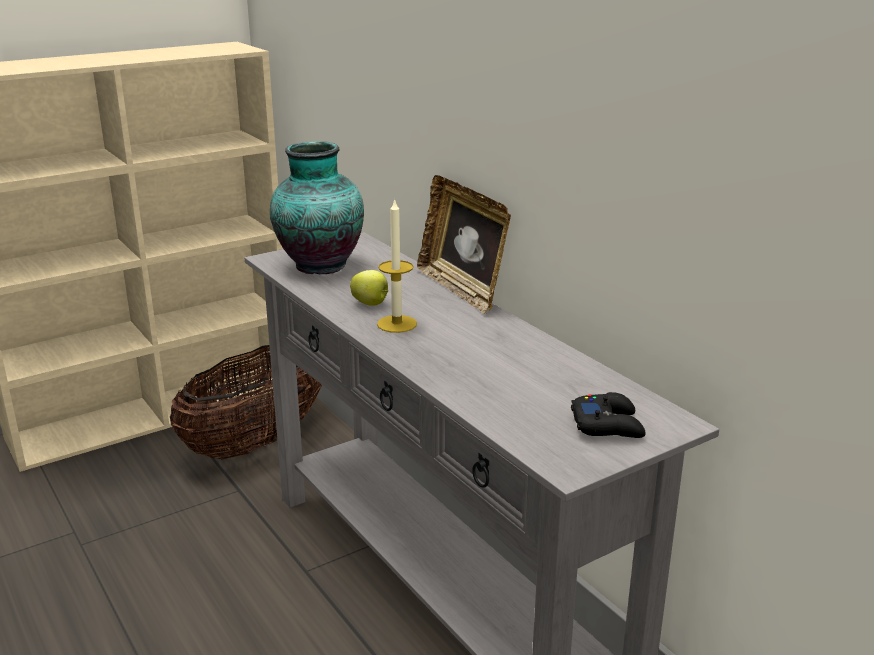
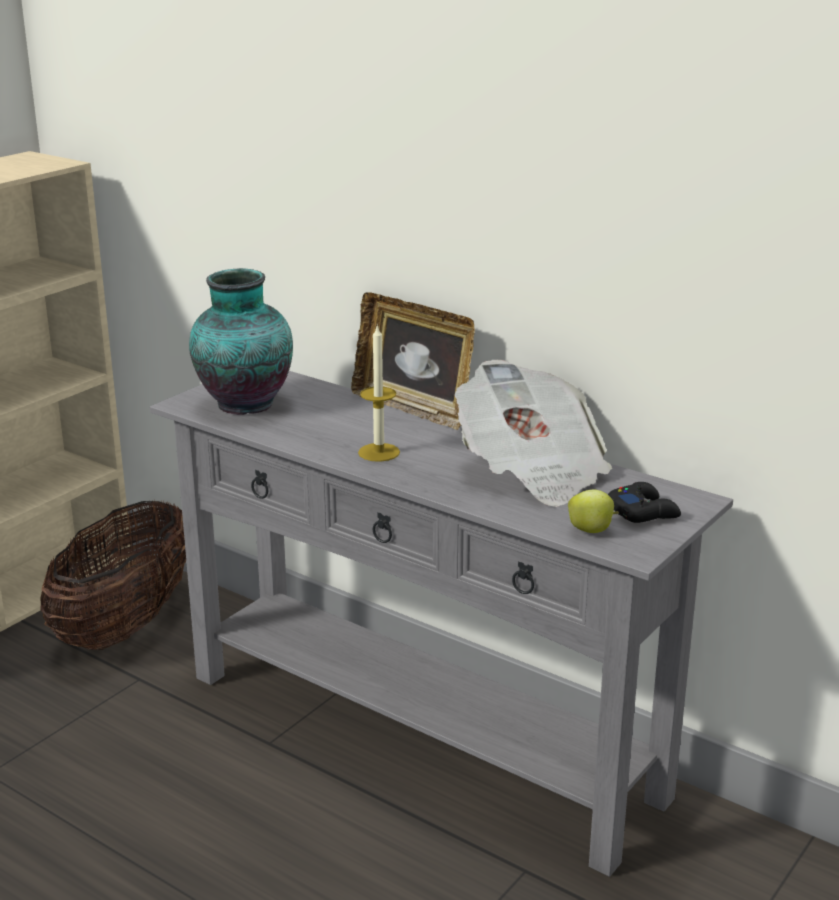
camera: 20 degrees left, 0 degrees up
(371, 304) = (335, 436): apple -> apple (591, 530)
(525, 364) = (531, 471): none -> newspaper

